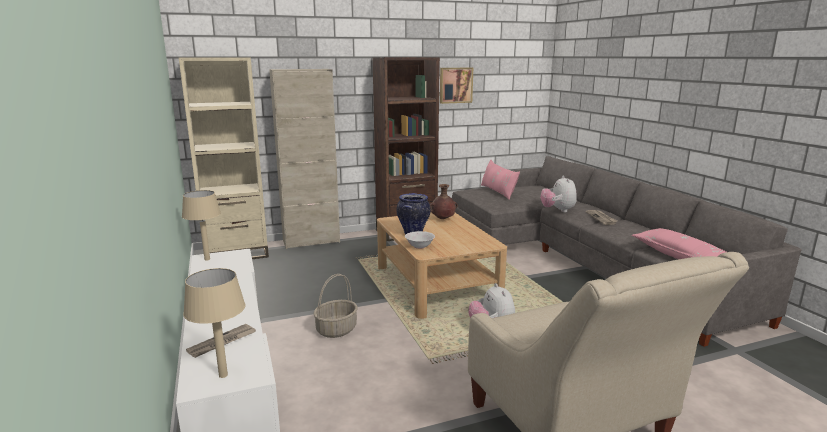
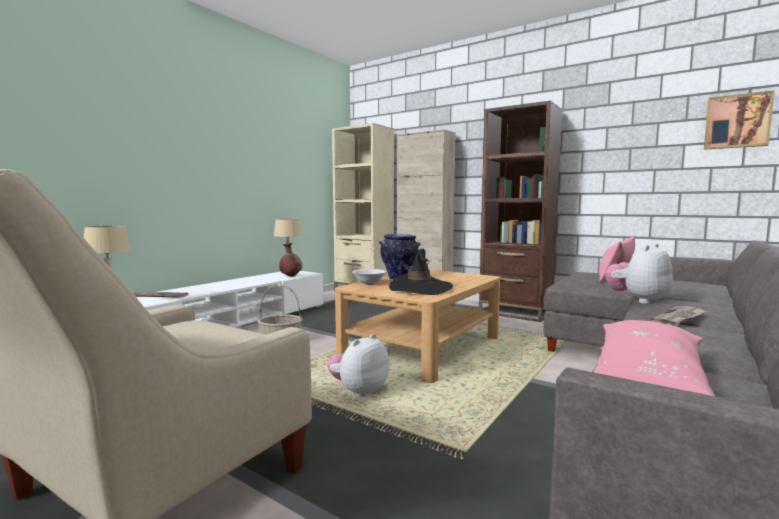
camera: 55 degrees right, 10 degrees down
(442, 219) = (463, 278): brown vase -> brown vase (290, 276)
(455, 85) = (607, 140): picture -> picture (737, 121)
(462, 238) = (420, 288): none -> black hat

